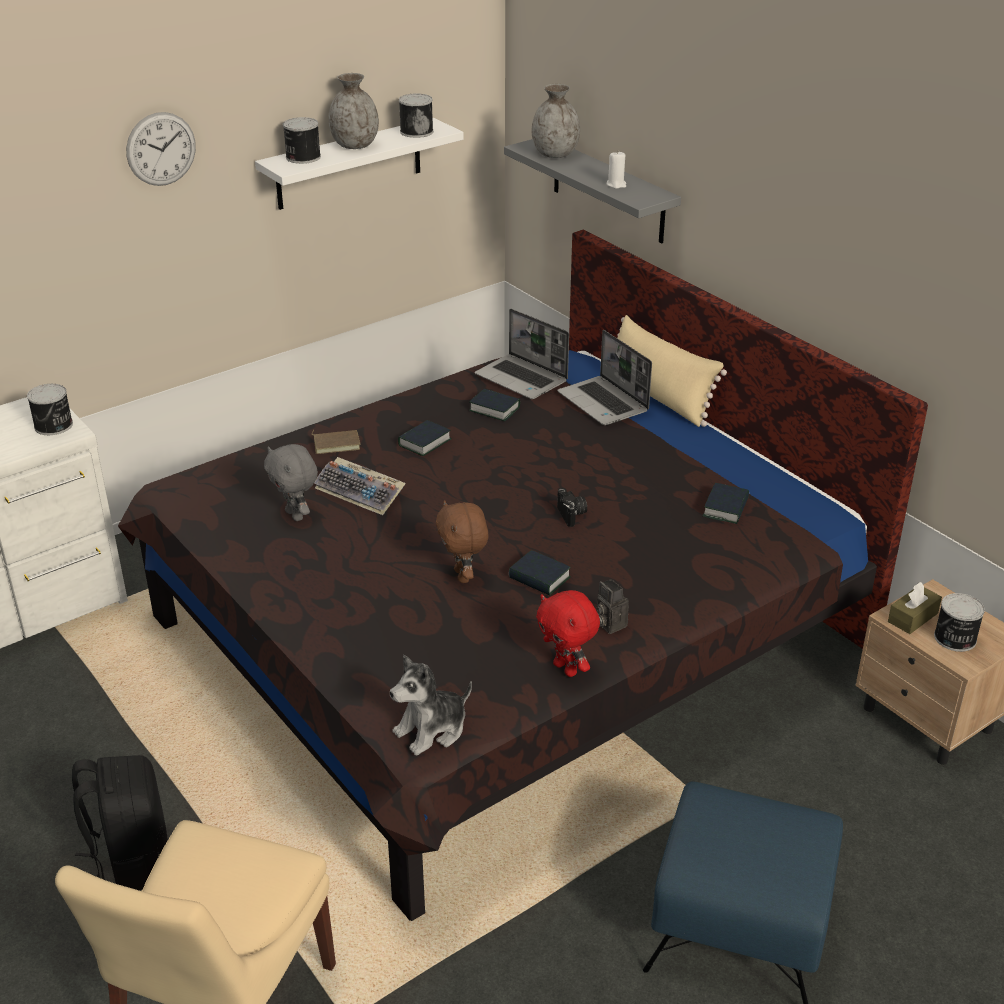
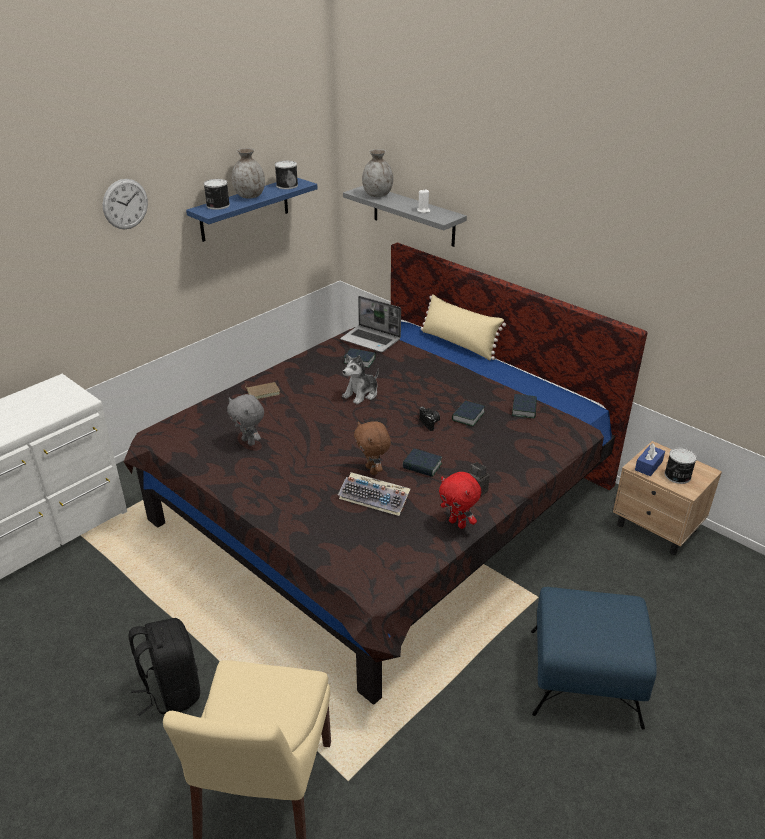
camera: 10 degrees left, 0 degrees up
(54, 426) = (70, 397): can -> none
(349, 164) = (244, 209): white shelf -> blue shelf
(361, 492) = (289, 422): keyboard -> keyboard (375, 498)
(424, 442) = (321, 386): book -> book (468, 416)
(432, 730) = (382, 576): plush toy -> plush toy (361, 394)
(604, 403) = (427, 350): laptop -> none
(912, 617) = (648, 465): brown tissue box -> blue tissue box

